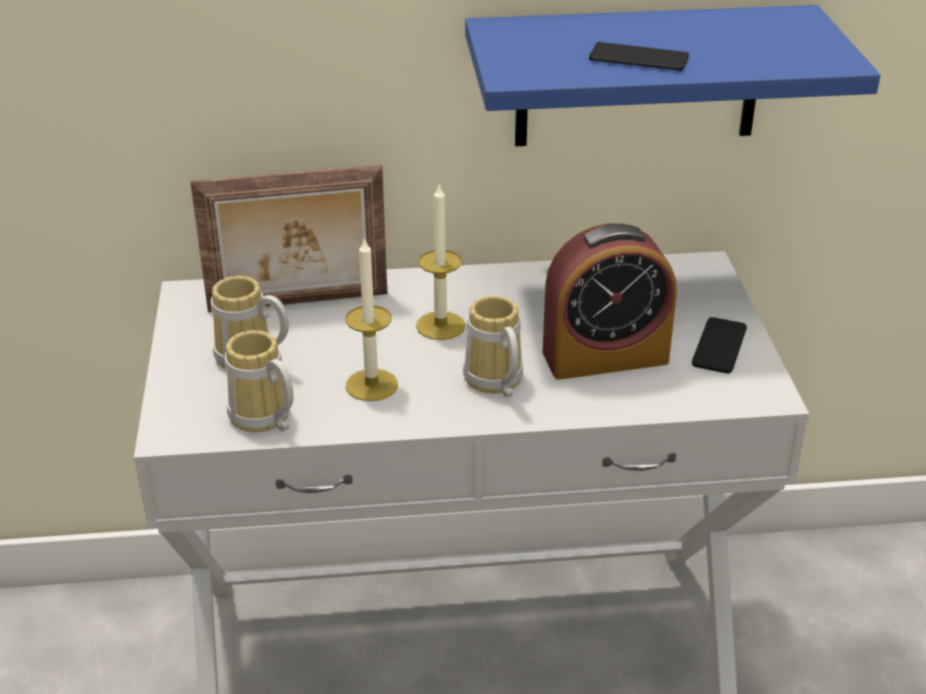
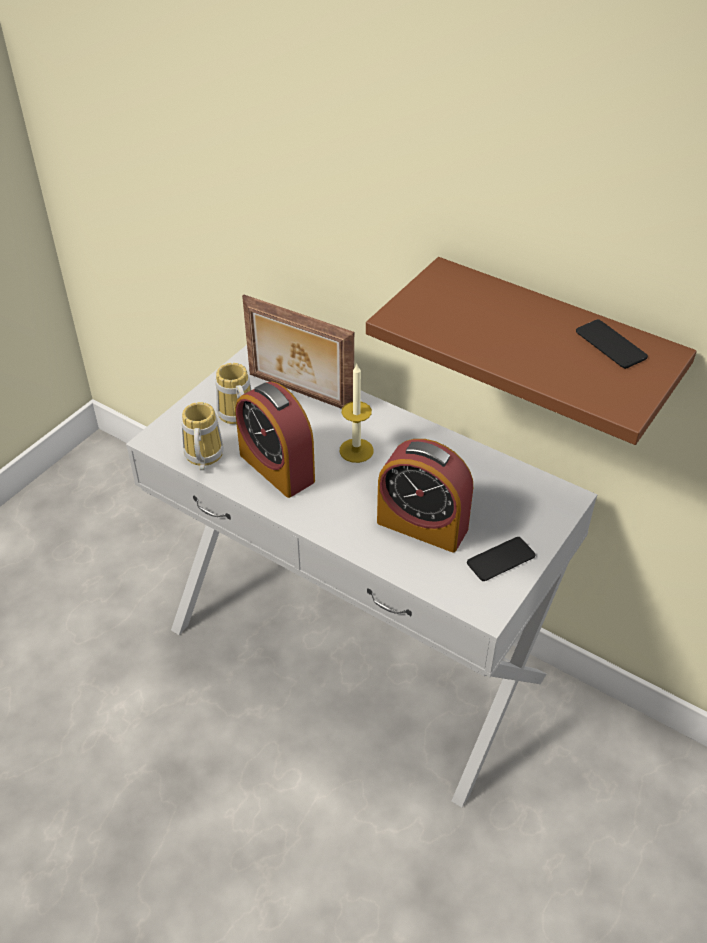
camera: 40 degrees right, 10 degrees up
(371, 385) = (277, 468): candle -> alarm clock
(493, 384) = (339, 505): mug -> none
(638, 58) = (492, 339): phone -> phone (610, 345)
(638, 76) = (552, 344): blue shelf -> brown shelf

